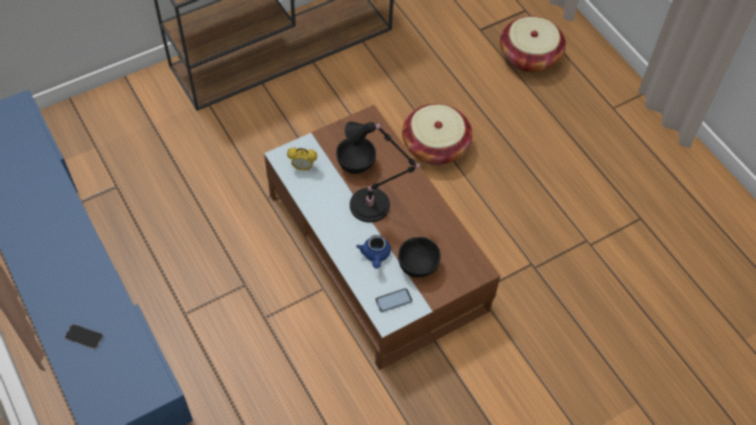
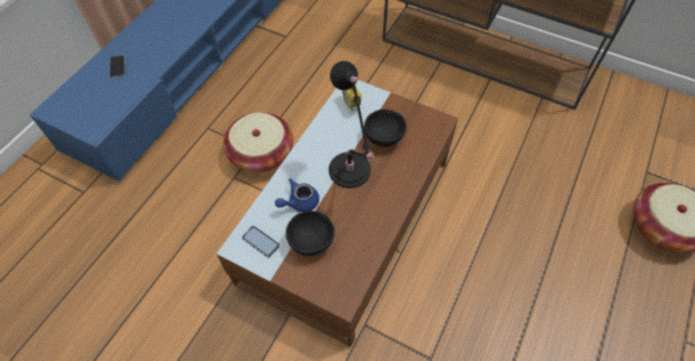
camera: 60 degrees right, 0 degrees up
(435, 146) = (489, 205): basket -> basket (261, 153)

